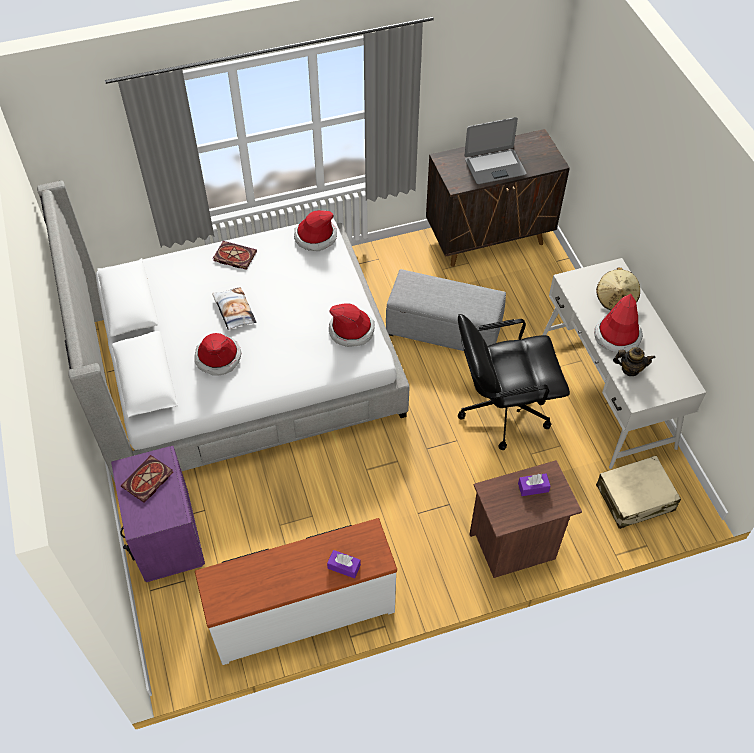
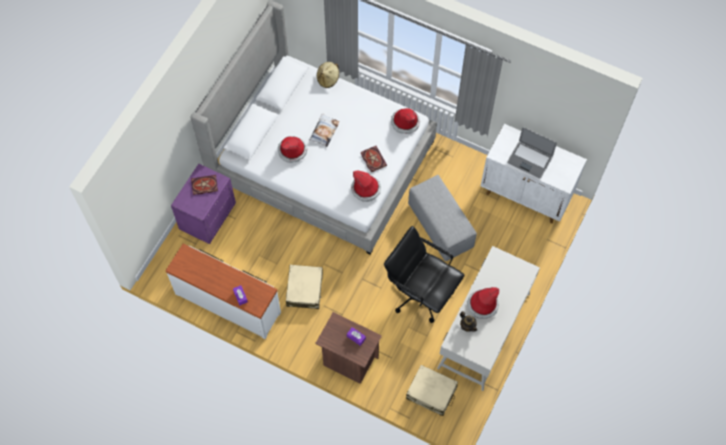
camera: 45 degrees right, 10 degrees up
(233, 256) = (354, 100): book -> book (372, 159)
(377, 515) = (305, 289): none -> beige suitcase
(489, 238) = (526, 194): brown cabinet -> white cabinet
(616, 299) = (507, 286): beige hat -> beige hat (328, 79)

